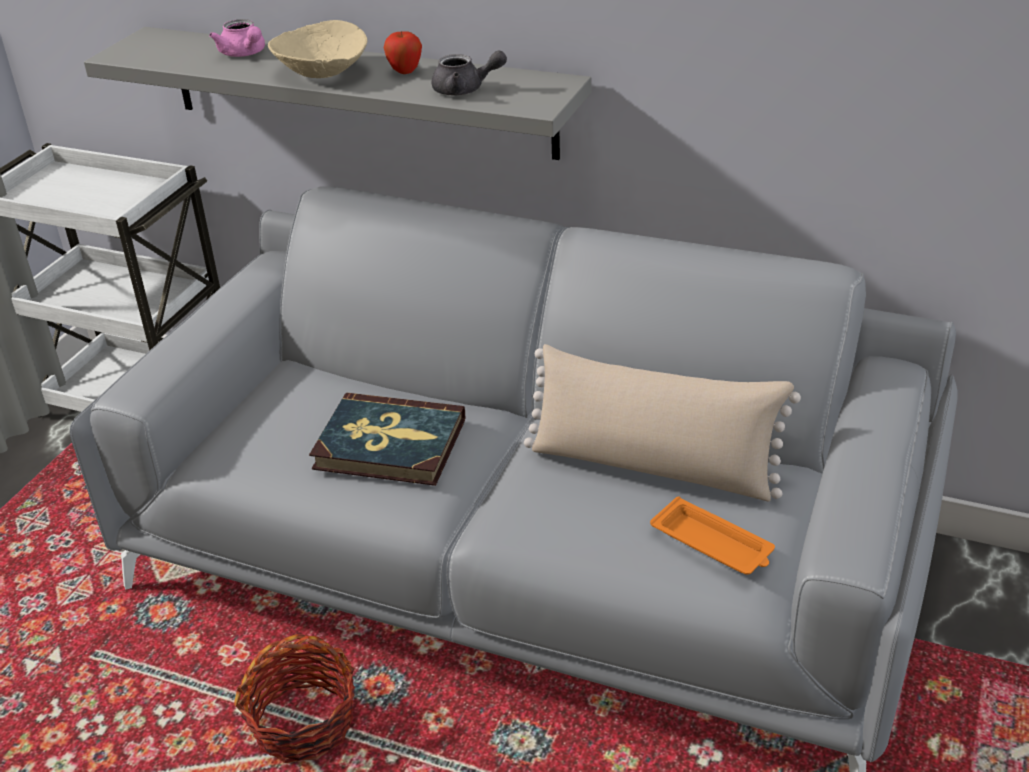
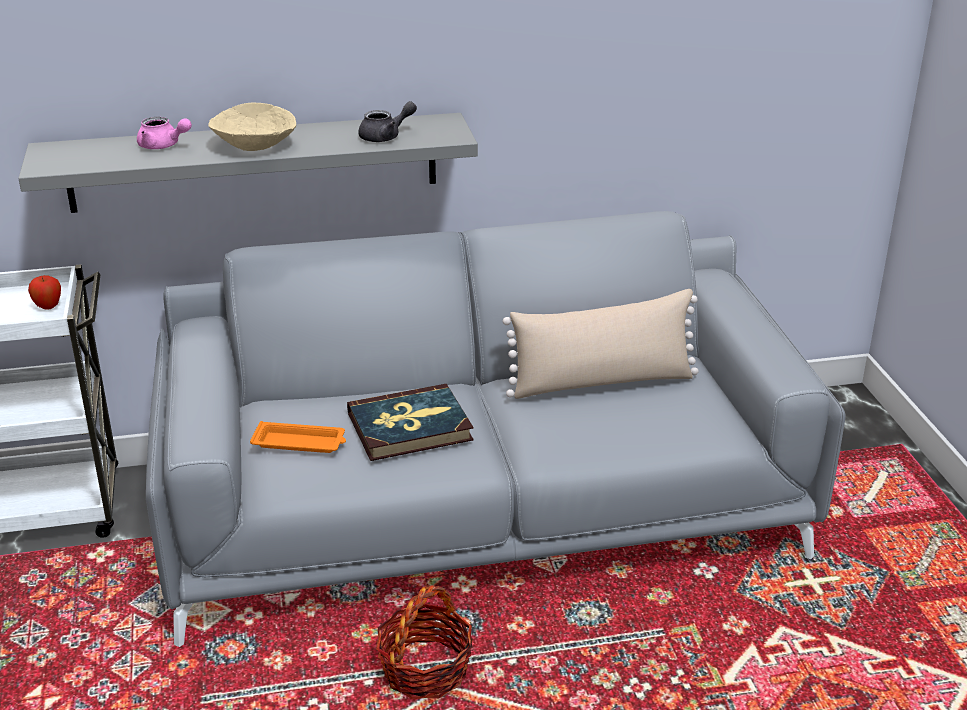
camera: 35 degrees left, 5 degrees down
(405, 72) = (320, 134): apple -> apple (48, 307)
(713, 544) = (685, 411): orange tray -> orange tray (300, 443)

